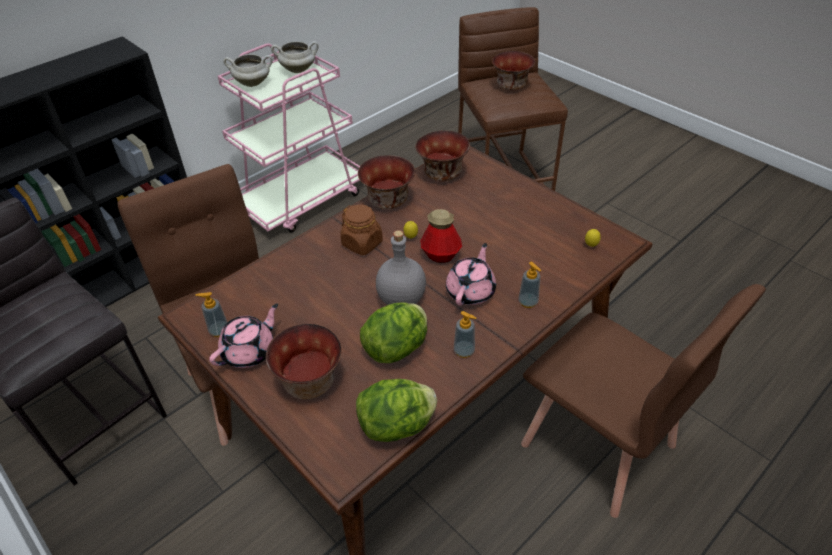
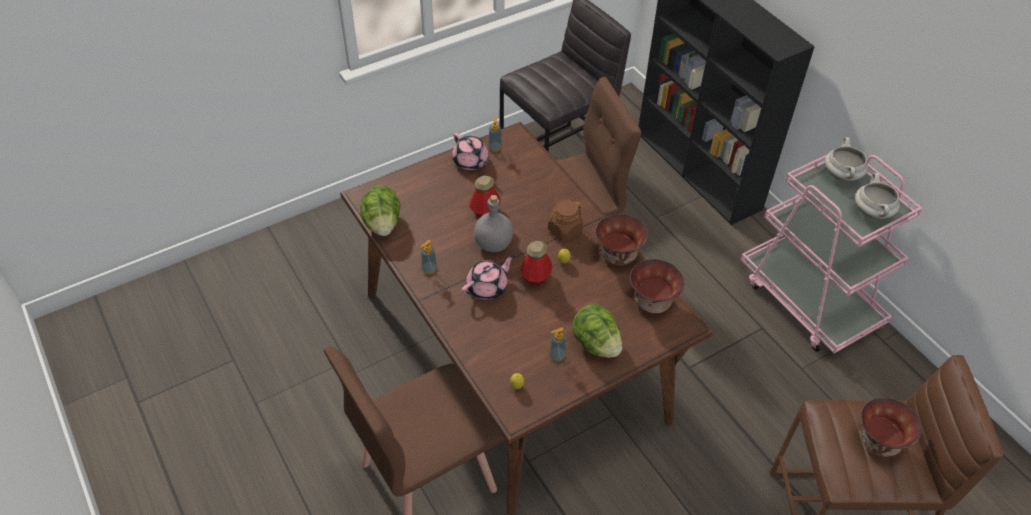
camera: 100 degrees right, 5 degrees up
(309, 382) = (434, 187): bowl -> none
(346, 317) = (485, 211): none -> bottle
(397, 348) = (446, 234): lettuce -> lettuce (596, 344)
(471, 291) = (488, 287): pink teapot -> pink teapot turned 75 degrees counterclockwise
(528, 302) = (463, 320): soap dispenser -> soap dispenser (557, 355)

